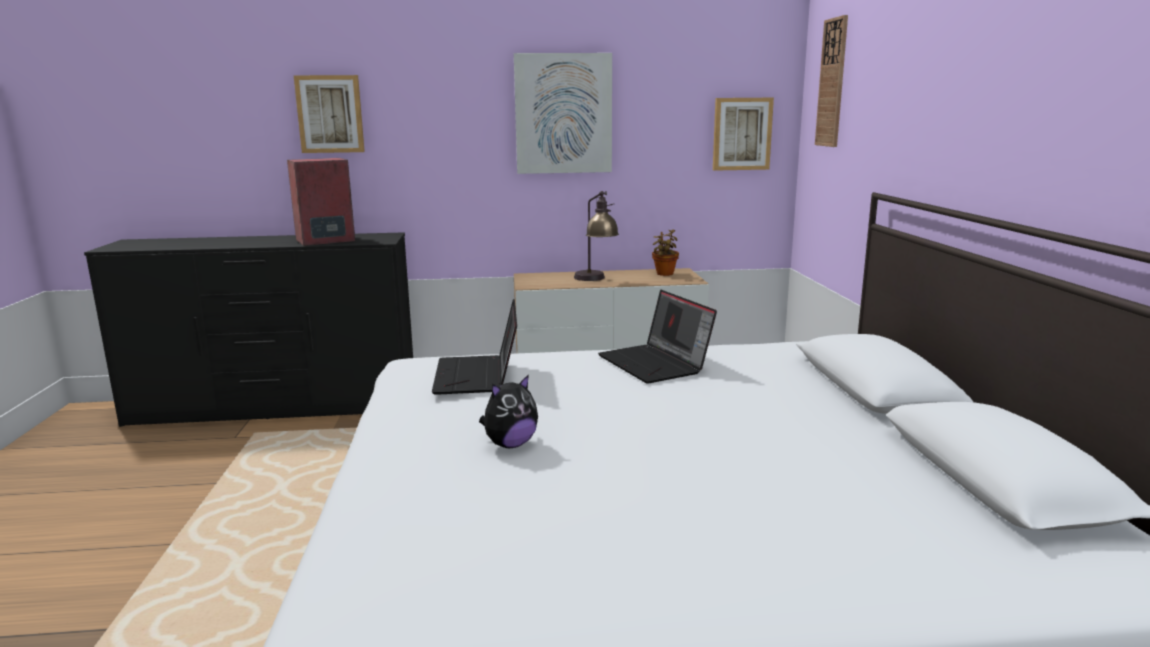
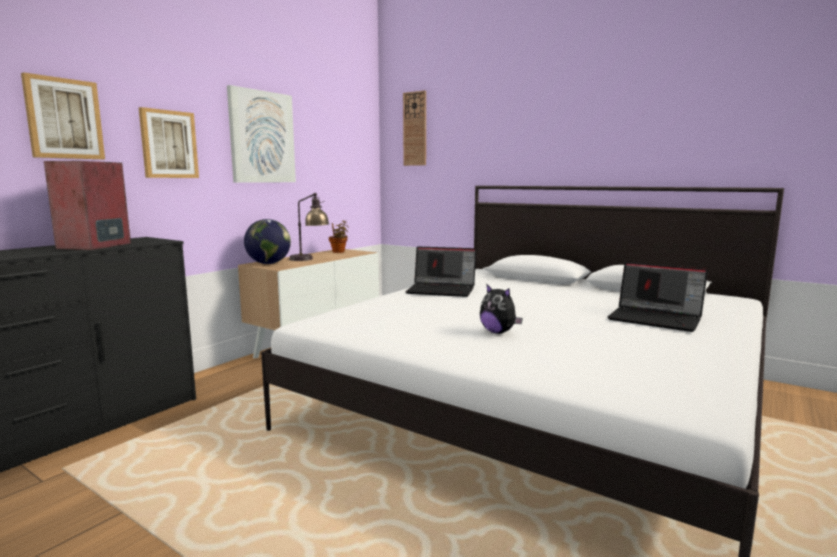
camera: 50 degrees left, 5 degrees down
(478, 376) = (383, 315): laptop -> laptop (656, 319)
(510, 444) = (498, 332): plush toy -> plush toy turned 135 degrees clockwise
(539, 278) = (268, 263): none -> globe
(741, 134) = (356, 159): picture -> picture (168, 144)

